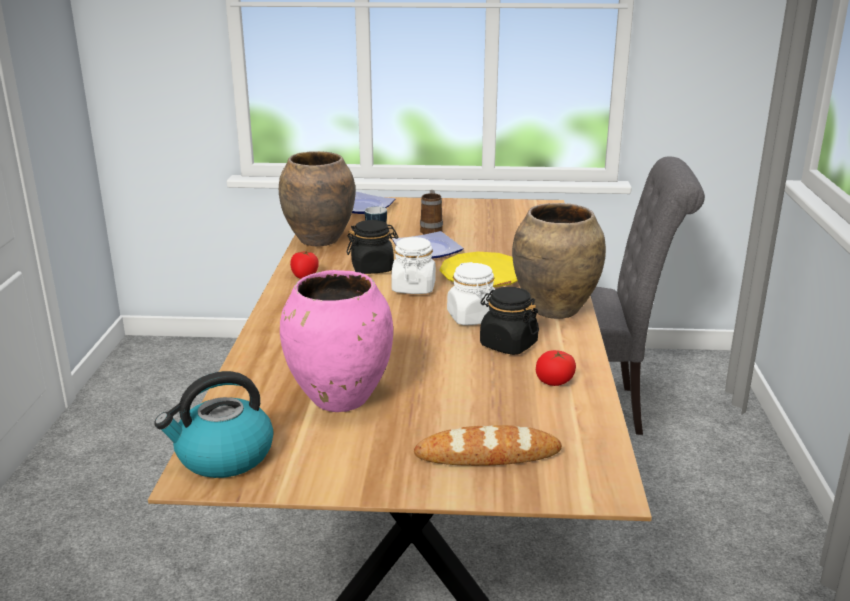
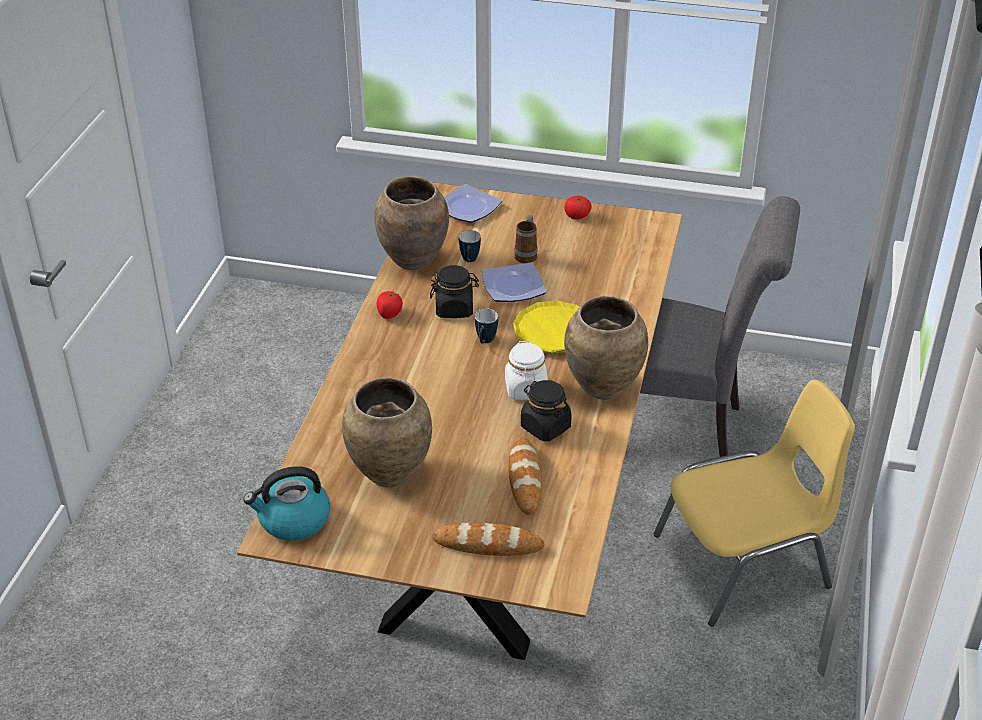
camera: 10 degrees right, 15 degrees up
(340, 399) = (389, 473): pink vase -> brown vase
(413, 288) = (485, 342): white jar -> mug
(505, 389) = (525, 479): none -> bread
(554, 382) = (568, 475): tomato -> tomato (577, 216)
(699, 513) = (745, 562): none -> yellow chair

